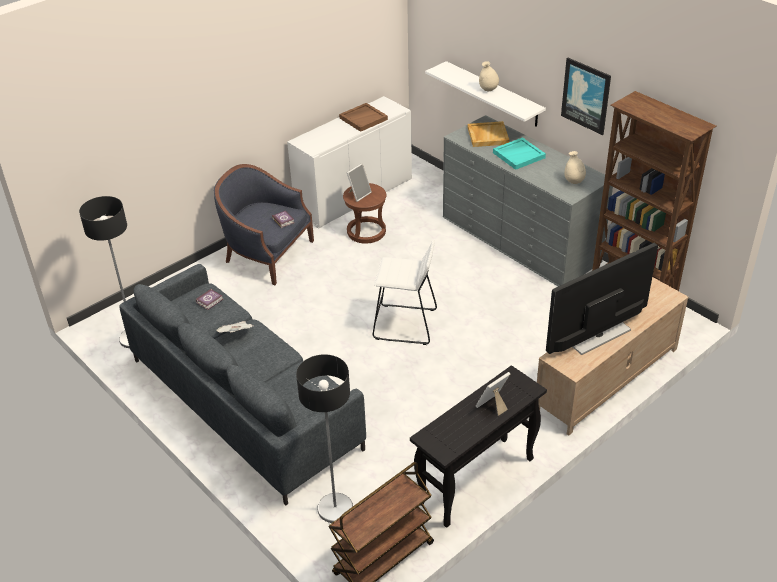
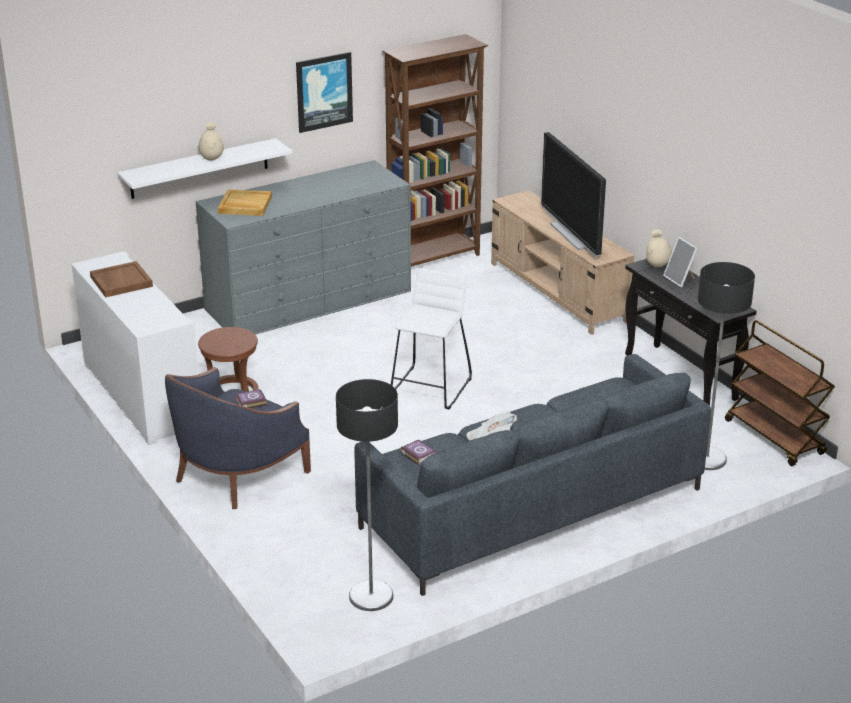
camera: 80 degrees left, 10 degrees down
(359, 194) = (224, 344): picture frame -> none
(519, 155) = (298, 195): turquoise tray -> none
(574, 182) = (369, 177): beige vase -> beige vase (657, 266)

